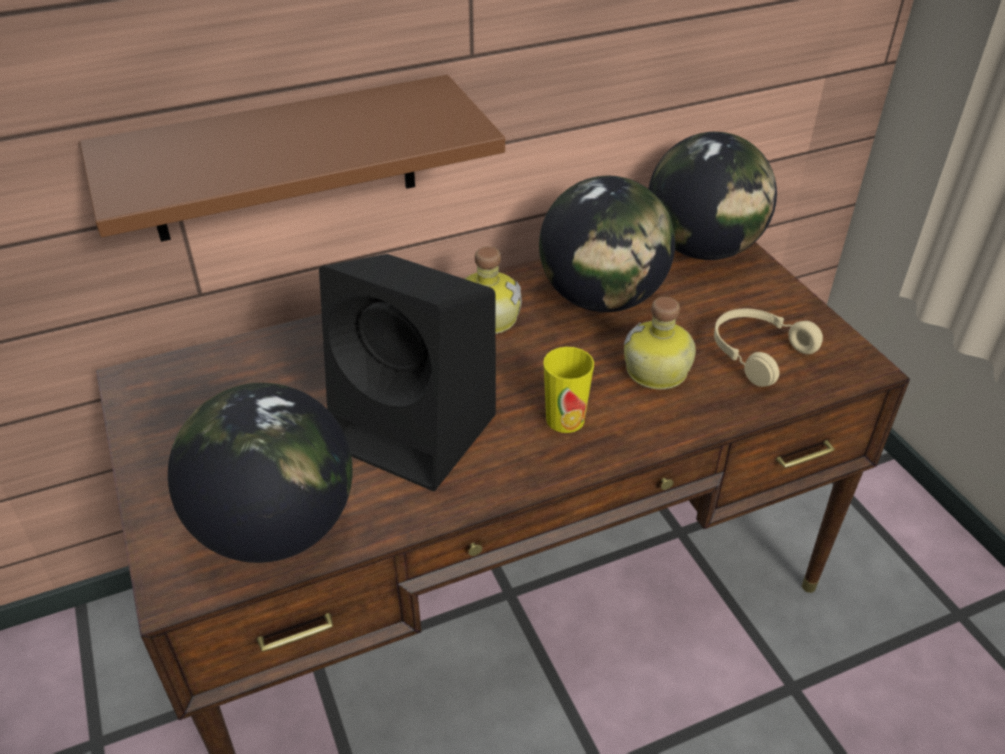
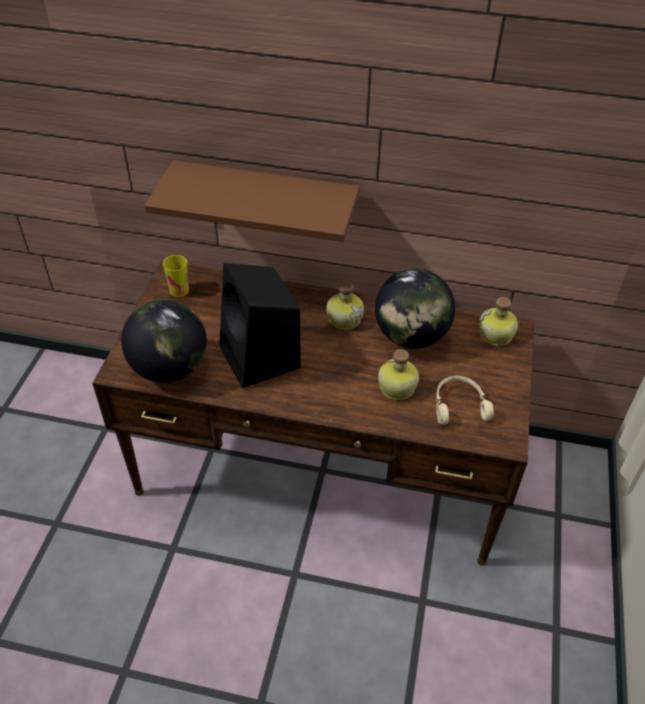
camera: 35 degrees right, 5 degrees up
(565, 419) = (329, 387): cup -> cup (179, 290)
(702, 249) = (496, 335): globe -> bottle

